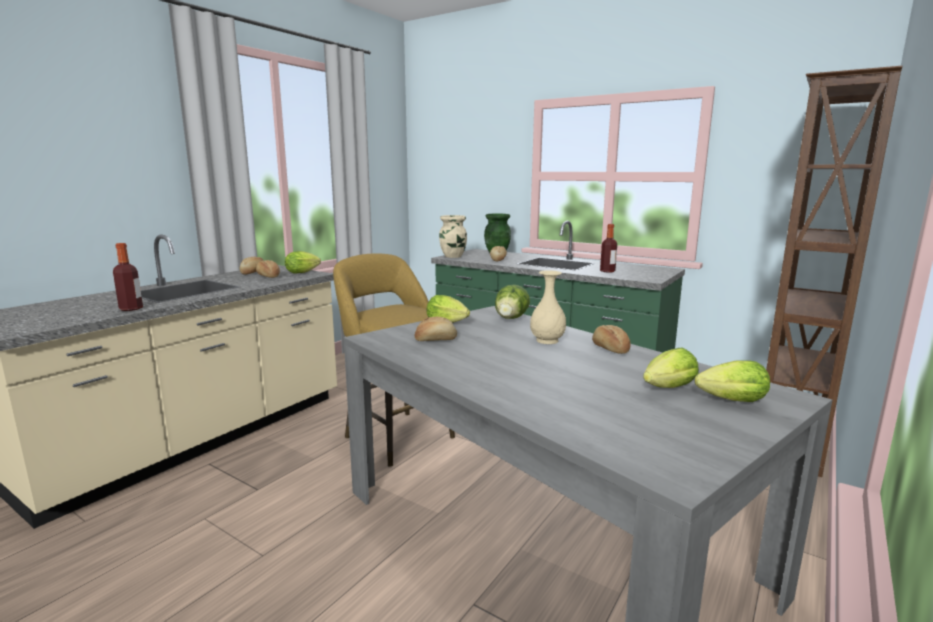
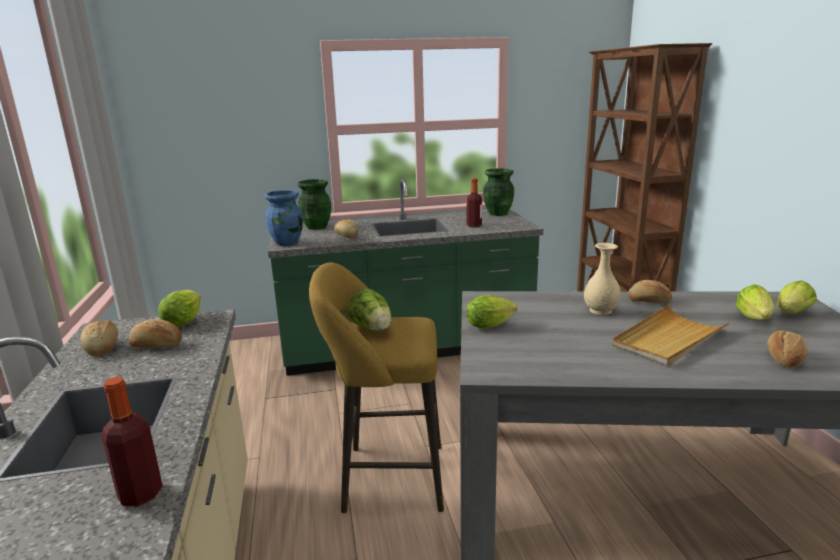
camera: 45 degrees left, 5 degrees up
(435, 340) = (538, 347): bread -> bread (784, 359)
(453, 256) = (287, 243): beige vase -> blue vase
(510, 319) = (518, 300): lettuce -> lettuce (373, 329)
(537, 368) = (668, 339): none -> beige tray
(659, 269) = (497, 213): none -> green vase

